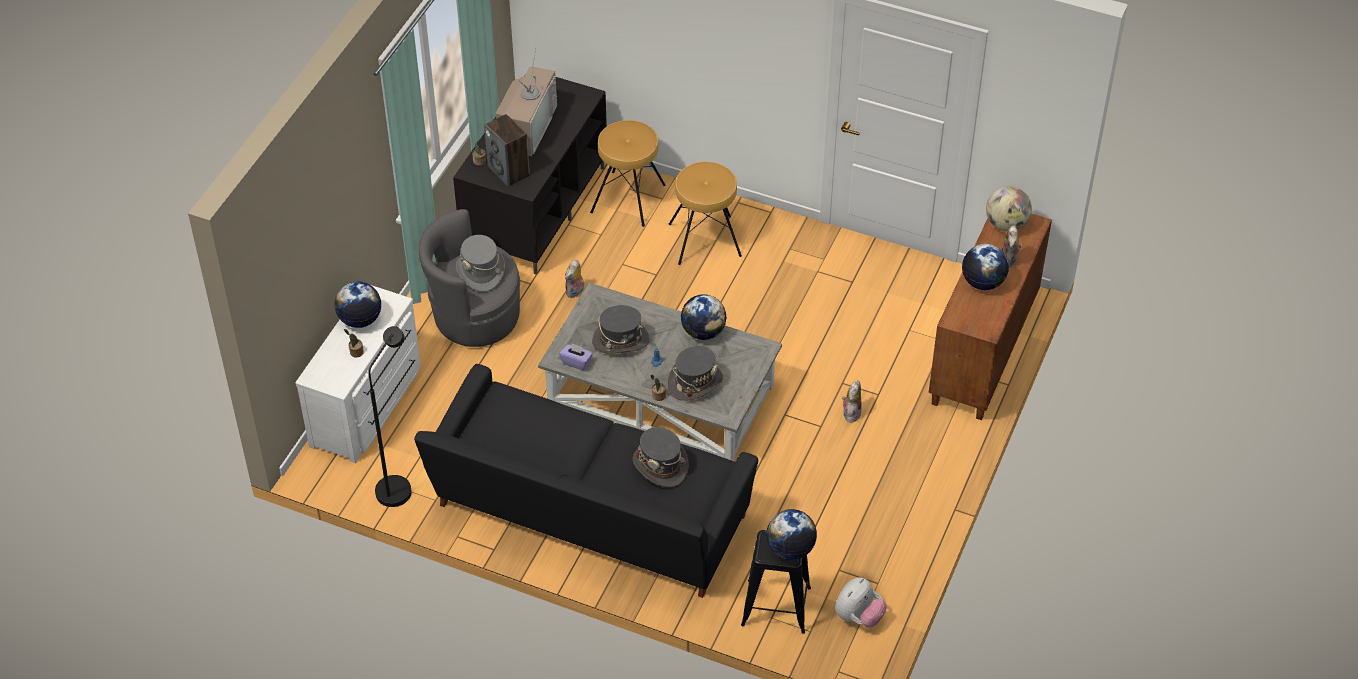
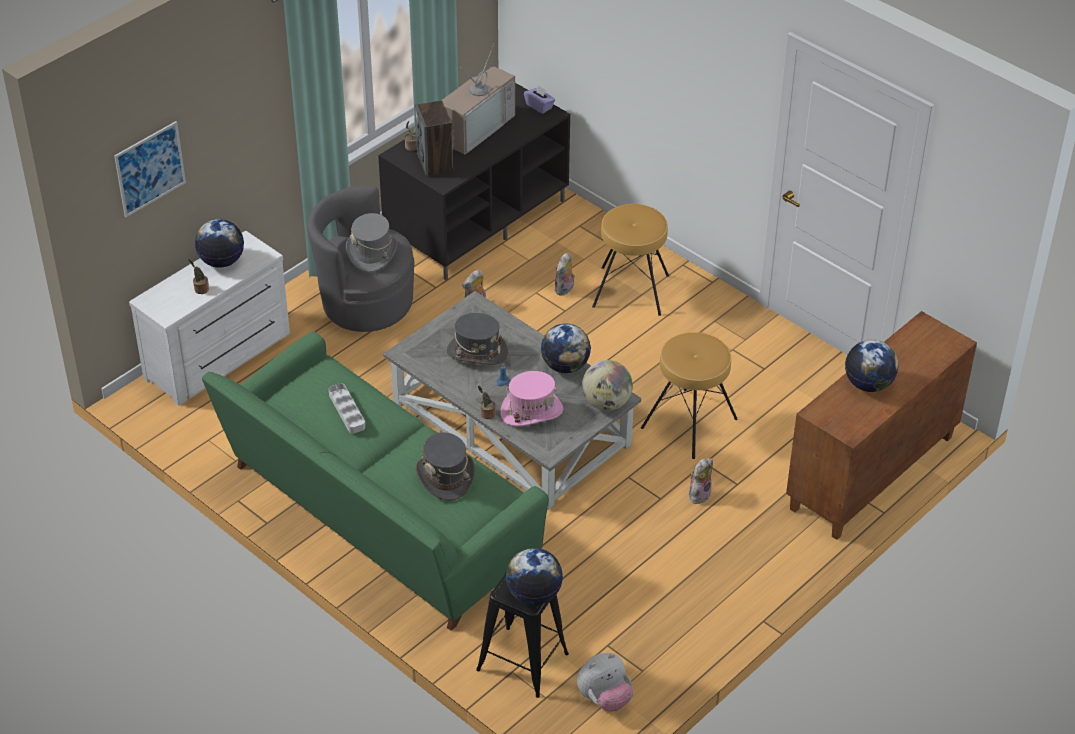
camera: 20 degrees right, 5 degrees down
(299, 258) = (150, 169): none -> picture
(398, 485) = (208, 437): black floor lamp -> none
(543, 430) = (347, 411): none -> grey tray
(576, 362) = (422, 360): purple tissue box -> purple tissue box (539, 106)
(588, 516) = (376, 518): black sofa -> green sofa
(628, 198) = (574, 234): brown stool -> brown stool (690, 423)
(695, 382) = (531, 411): grey hat -> pink hat
(1006, 224) = (923, 335): globe -> globe (606, 403)
(1009, 261) = (908, 370): plush toy -> plush toy (564, 290)

